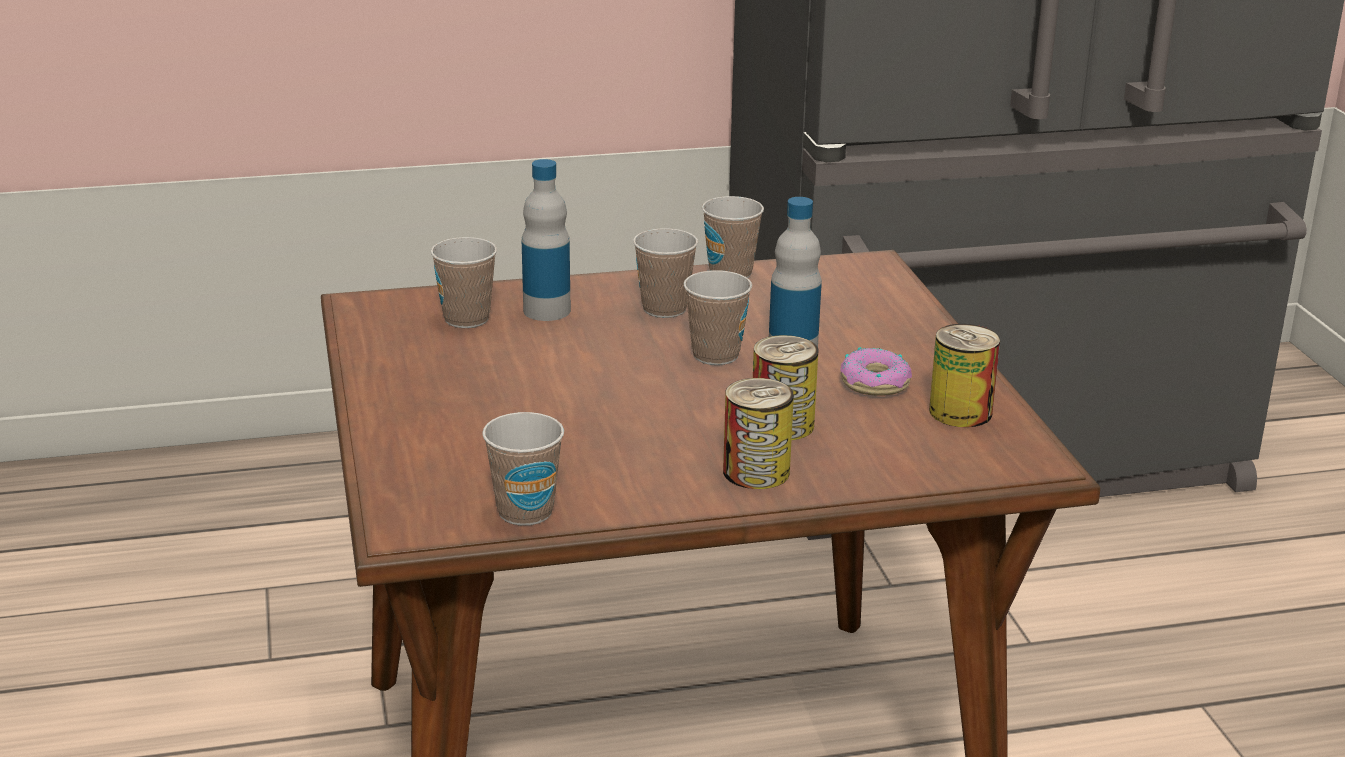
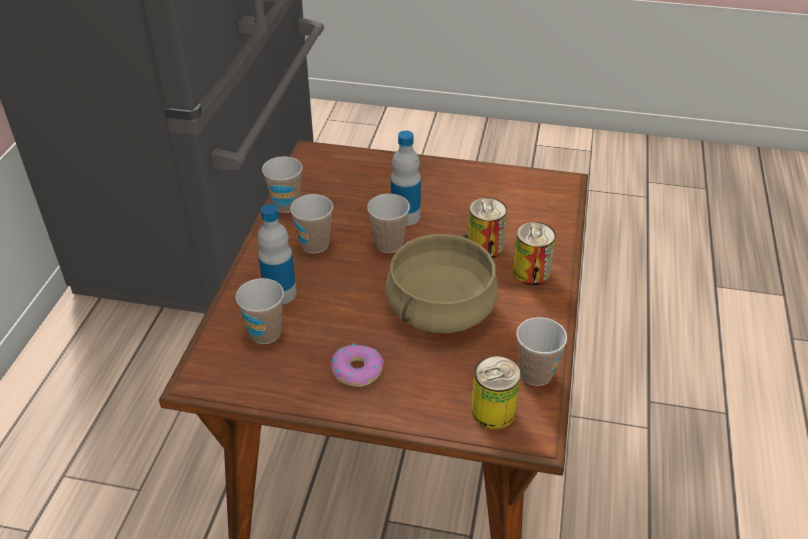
camera: 65 degrees left, 15 degrees up
(608, 417) = (440, 308): none -> beige cooking pot
(875, 383) = (456, 200): donut -> donut (357, 370)
(960, 412) = (502, 186): can -> can (493, 411)

